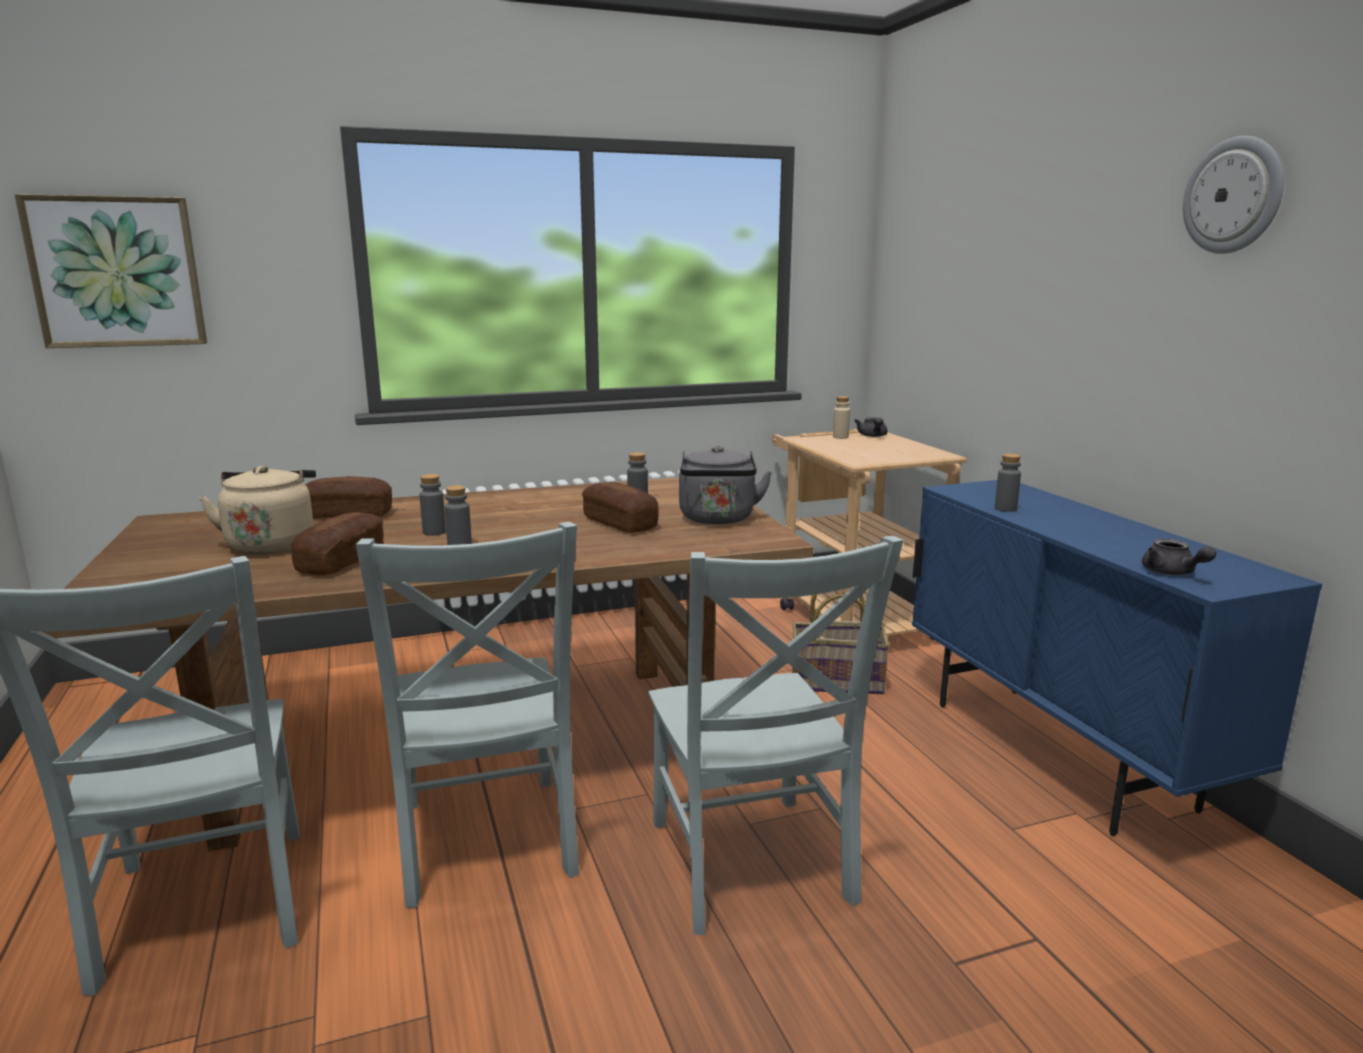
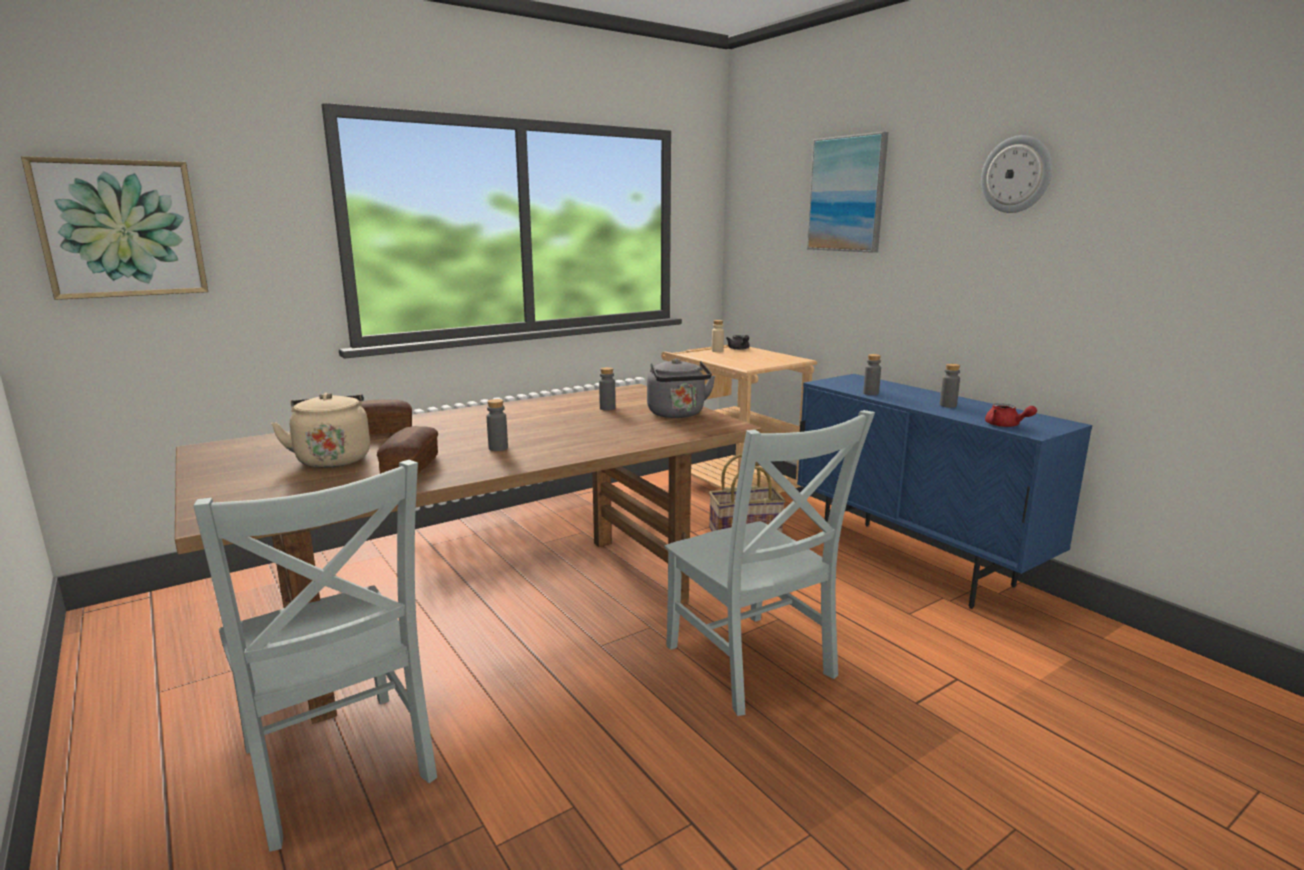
camera: 15 degrees left, 0 degrees up
(434, 532) = (465, 439): grey bottle -> grey bottle (948, 405)
(486, 844) = (547, 681): grey chair -> none
(620, 523) = (607, 422): bread -> none
(1012, 228) = (847, 194): none -> picture
(1172, 573) = (1006, 426): grey teapot -> red teapot

